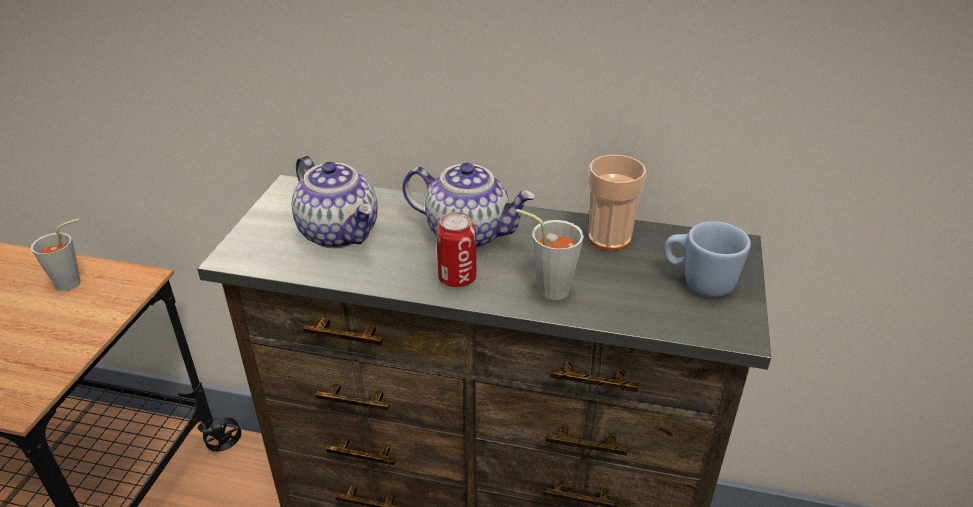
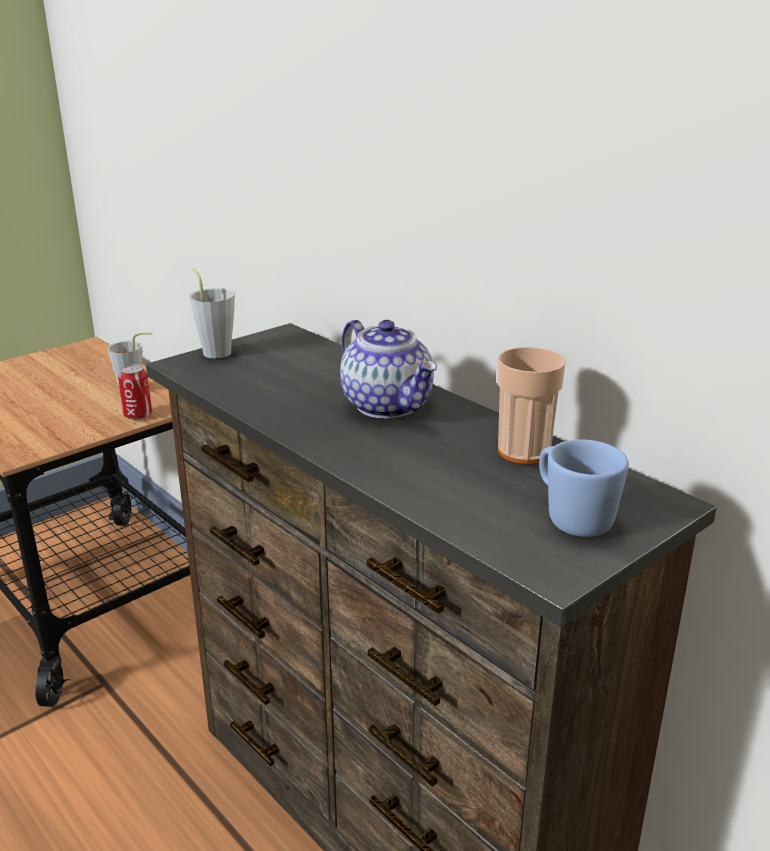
camera: 35 degrees right, 10 degrees down
(340, 232) = (279, 372): teapot -> none
(457, 278) = (329, 433): can -> can (138, 415)
(547, 288) = (401, 467): grey cup -> grey cup (215, 351)

